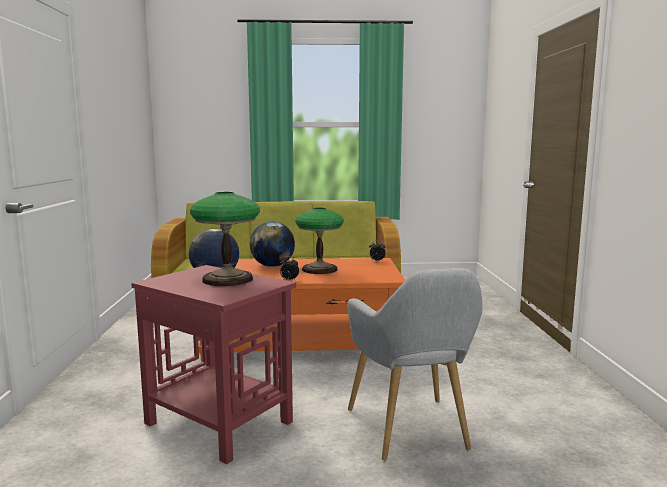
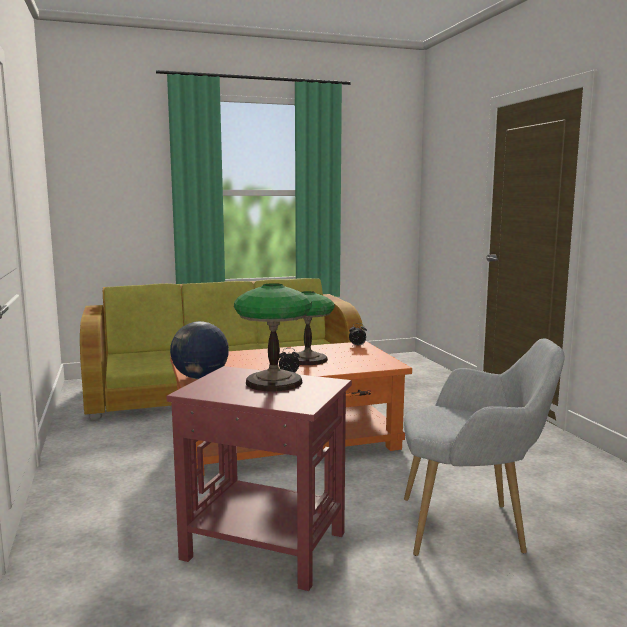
camera: 15 degrees left, 0 degrees up
(272, 266) = (251, 359): globe -> none
(411, 433) = (471, 527): grey armchair -> grey armchair turned 60 degrees counterclockwise

